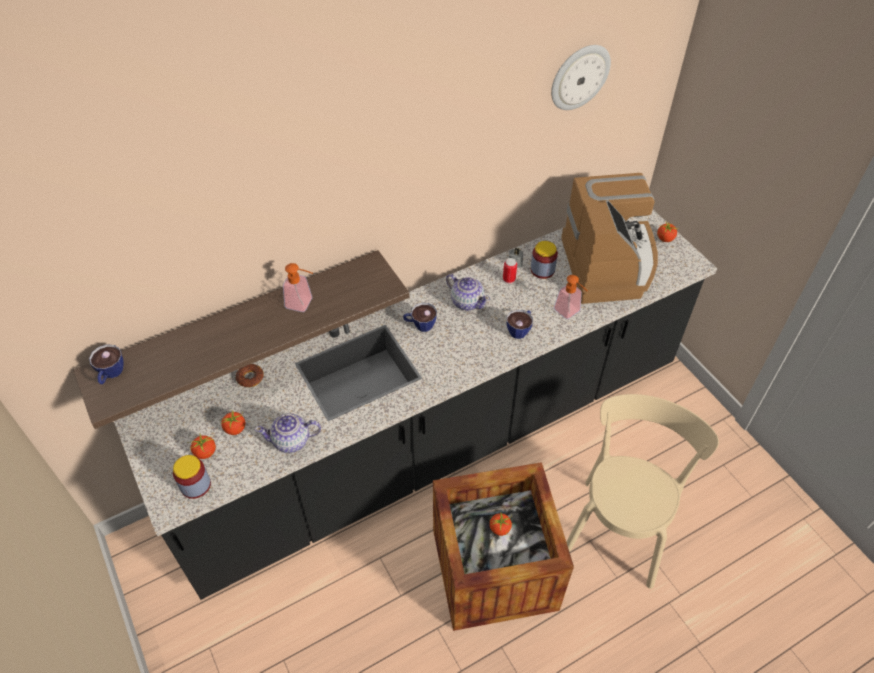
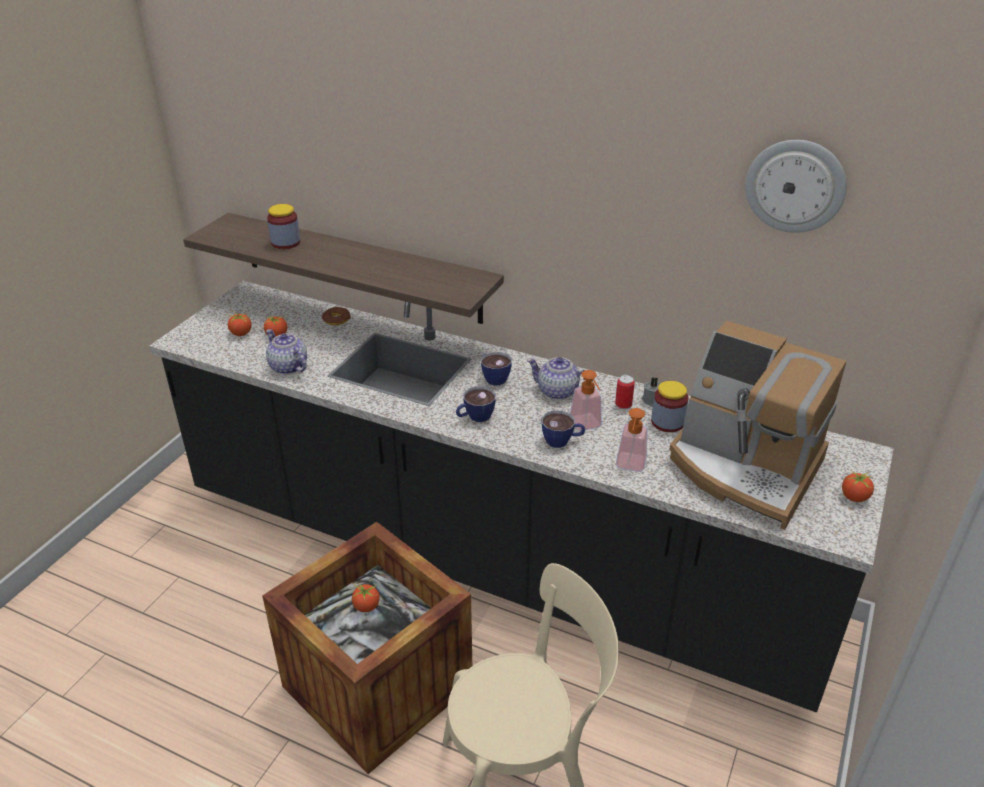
camera: 55 degrees right, 15 degrees down
(111, 374) = (235, 226): cup -> cup (475, 417)
(195, 485) = (205, 343): jar -> jar (285, 242)
(303, 304) = (392, 267): soap dispenser -> soap dispenser (587, 426)
(467, 301) = (558, 392): teapot -> teapot turned 105 degrees clockwise
(610, 265) = (744, 468): coffee machine -> coffee machine turned 75 degrees clockwise

